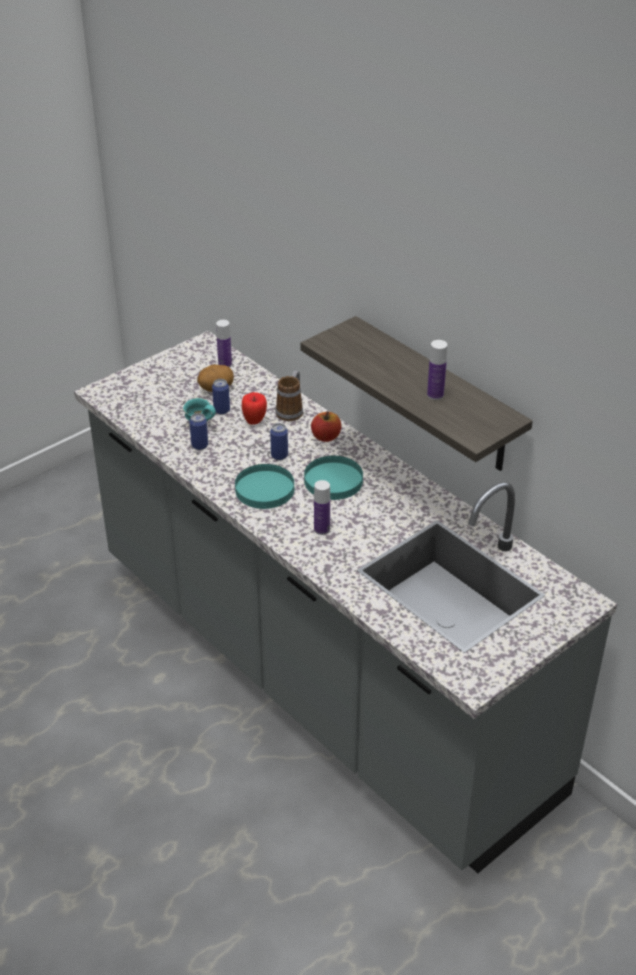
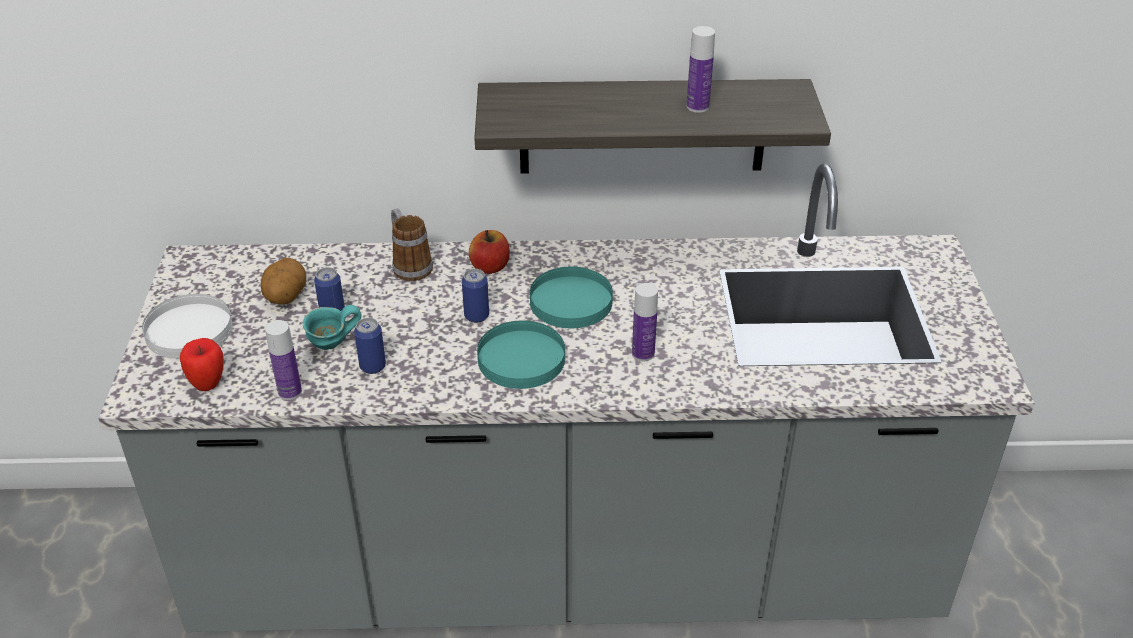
camera: 50 degrees left, 0 degrees up
(158, 376) = (189, 330): none -> white plate
(225, 364) = (252, 267): bottle -> bottle (290, 392)
(254, 421) = (390, 301): apple -> apple (208, 384)

